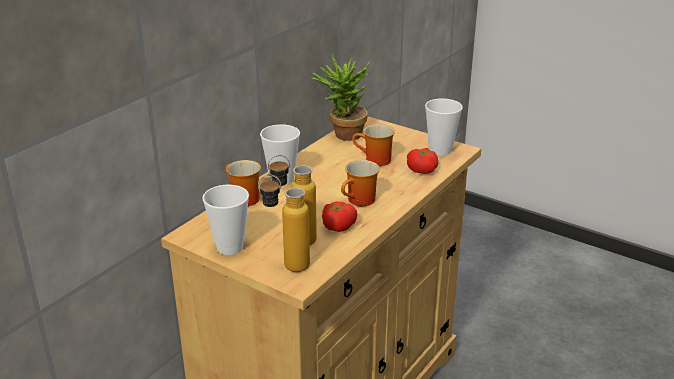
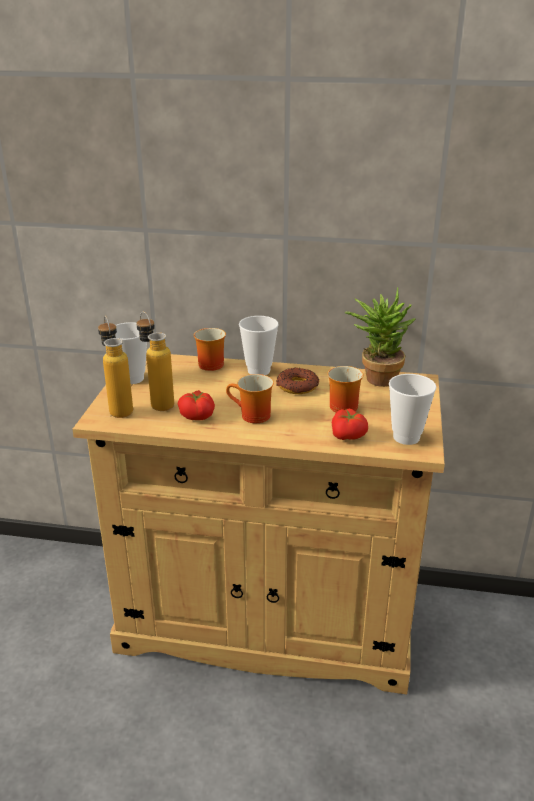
camera: 65 degrees right, 0 degrees up
(327, 170) = (297, 386): none -> donut

